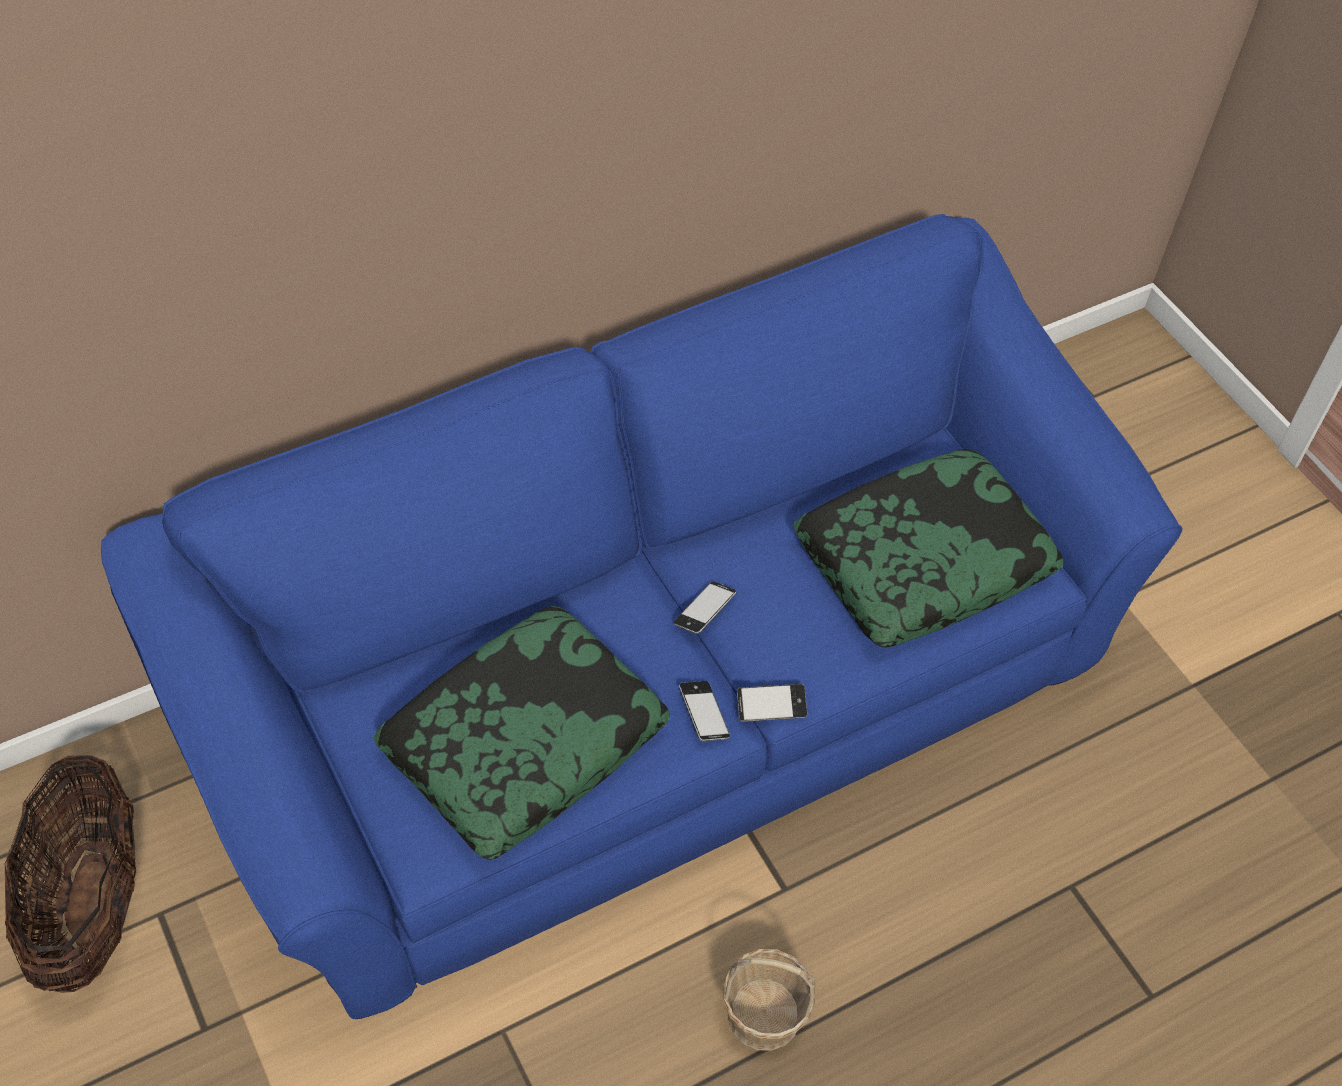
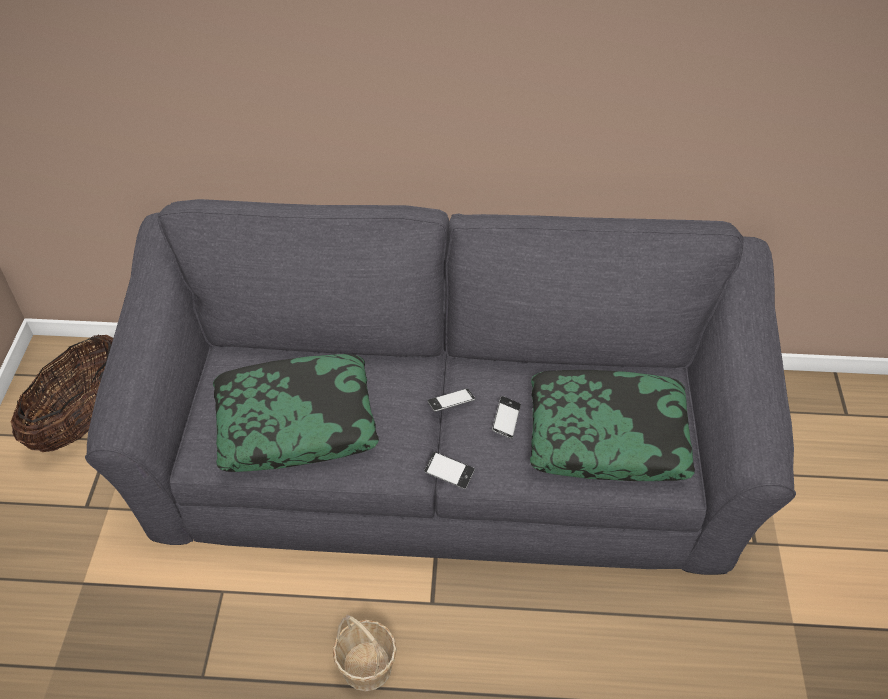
camera: 35 degrees right, 5 degrees down
(661, 686) = (444, 455): blue sofa -> grey sofa
(703, 714) = (406, 457): phone -> phone (506, 419)

